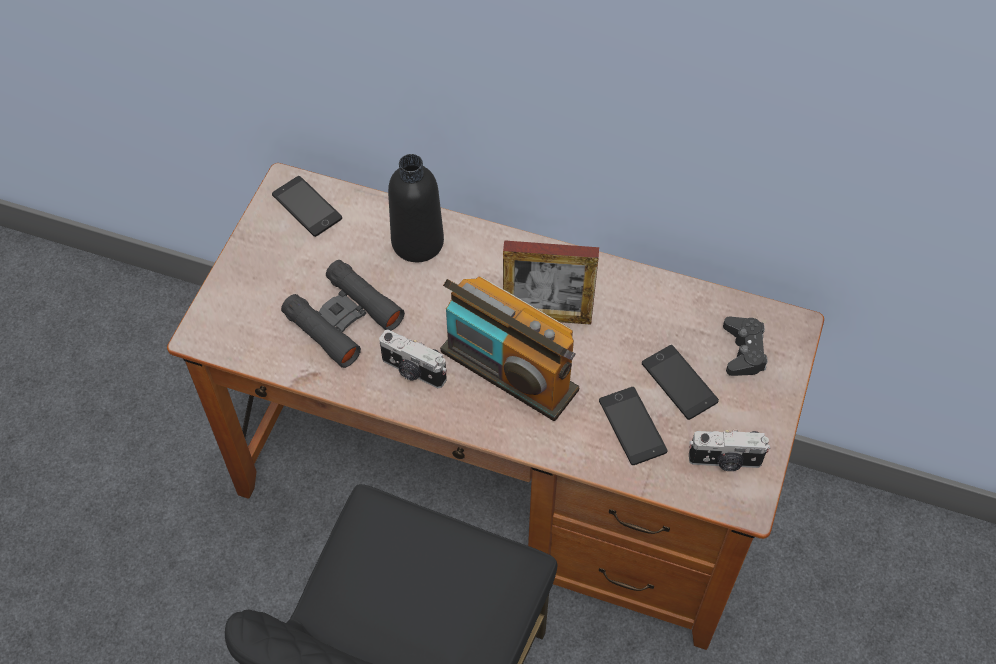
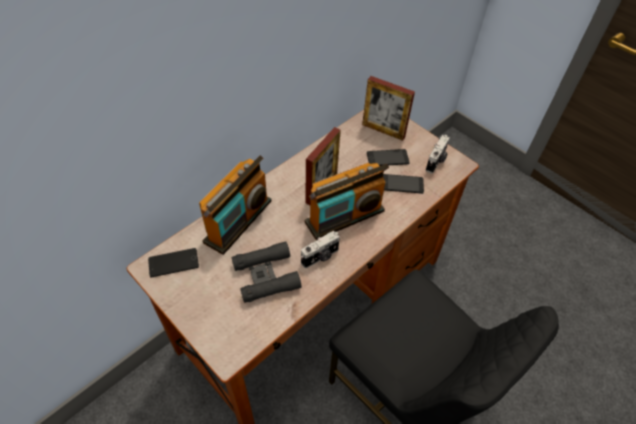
camera: 65 degrees left, 5 degrees down
(417, 242) = (238, 221): black bottle -> radio
(744, 351) = (383, 130): black game controller -> picture frame

